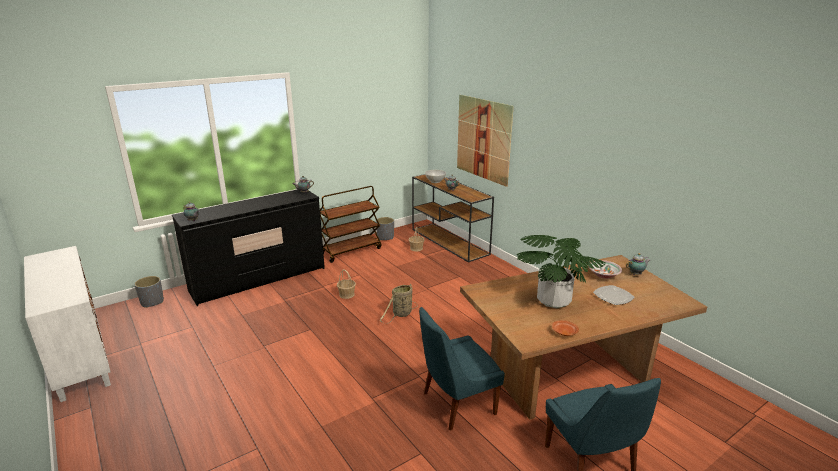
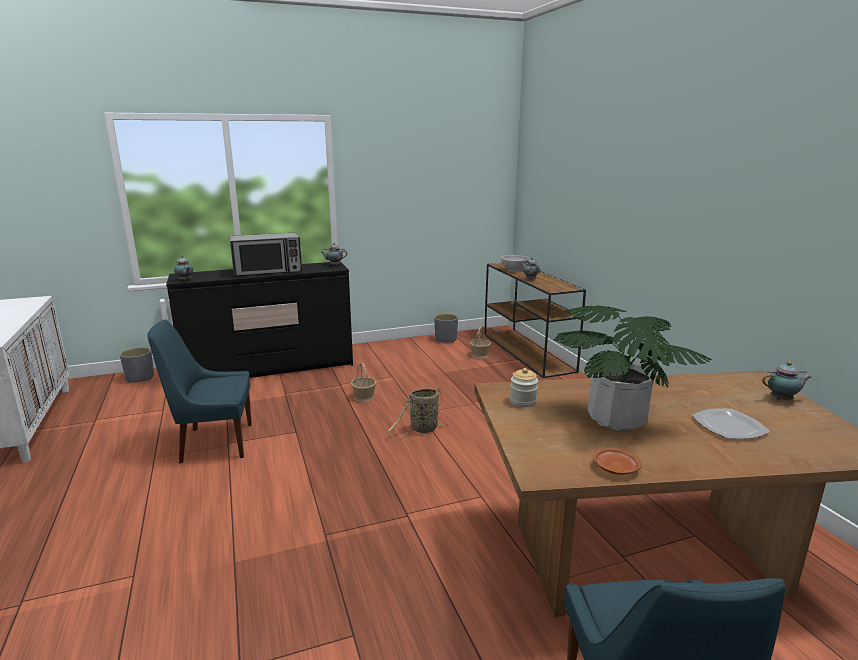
camera: 15 degrees right, 5 degrees down
(255, 204) = (268, 271): none -> microwave
(351, 251) = (396, 350): brown cart -> none
(456, 404) = (443, 567): blue chair -> blue chair (213, 443)
(483, 139) = (577, 210): picture -> none
(496, 296) = (523, 401): none -> jar
(603, 275) = (721, 394): bowl -> none

